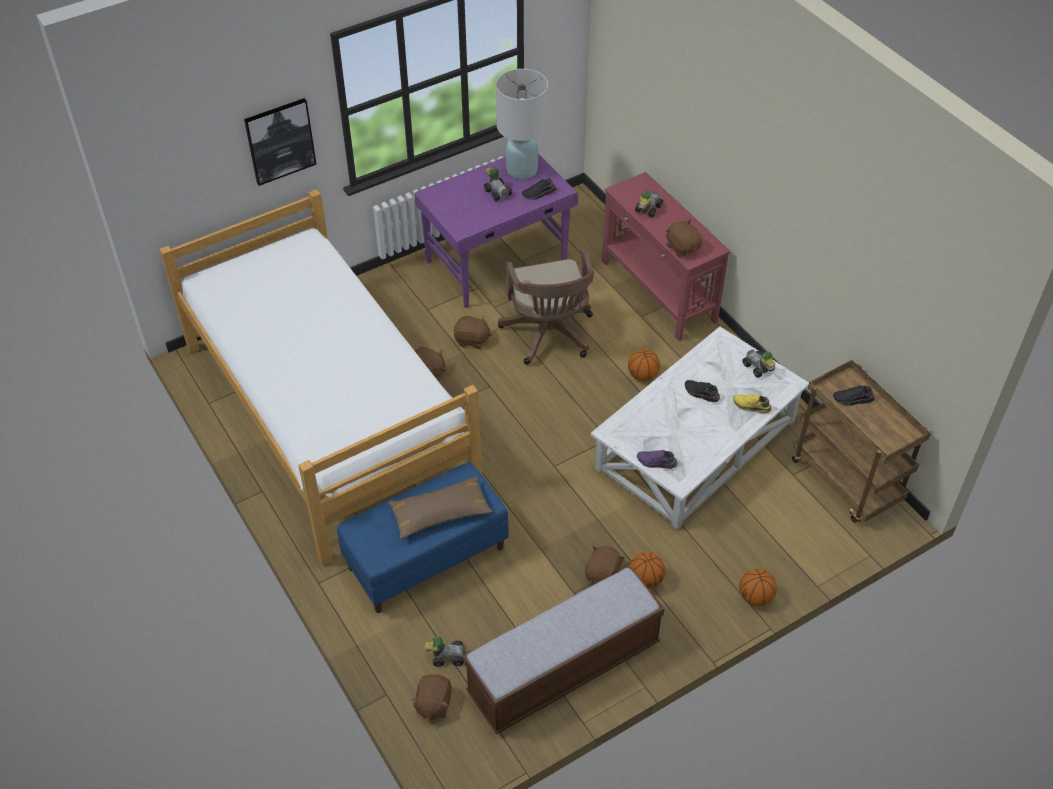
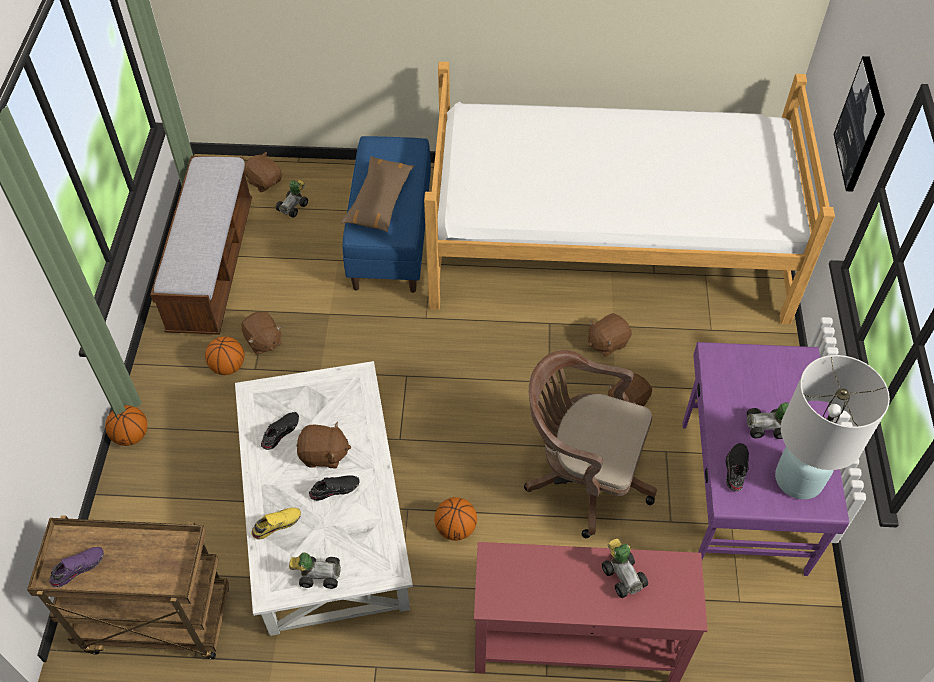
camera: 125 degrees right, 5 degrees up
(656, 463) = (290, 389): purple shoe -> purple shoe (77, 567)
(682, 247) = (521, 564): brown plush toy -> brown plush toy (324, 455)
(853, 400) = (147, 561): black shoe -> black shoe (280, 432)

